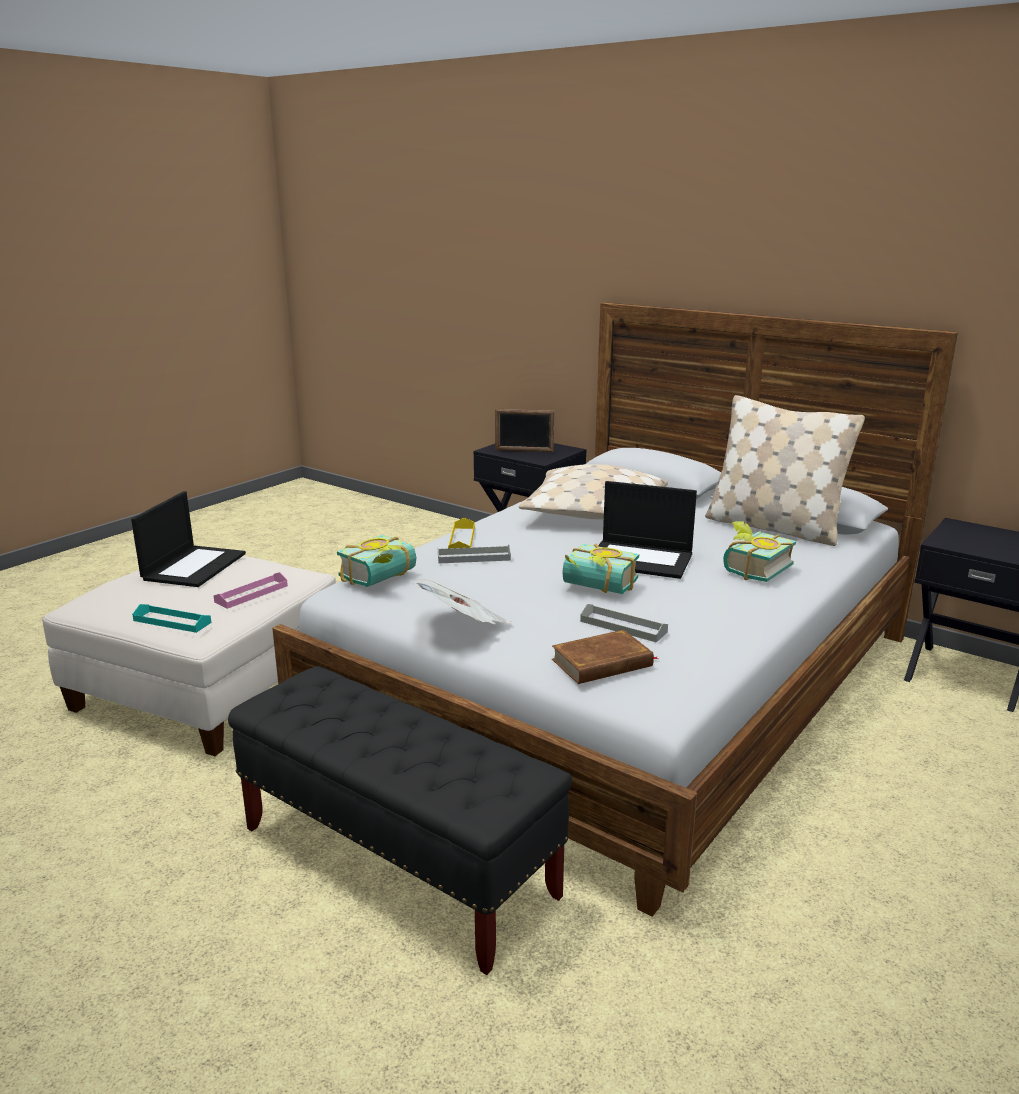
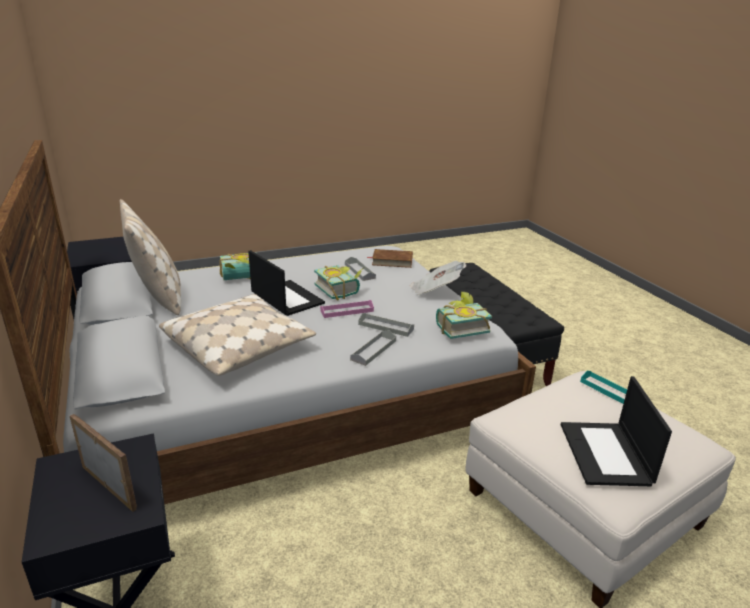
camera: 150 degrees left, 5 degrees up
(194, 566) = (606, 454): laptop -> laptop turned 45 degrees counterclockwise
(251, 594) = (549, 401): pink tray -> pink tray (347, 311)
(462, 540) = (373, 350): yellow tray -> grey tray

